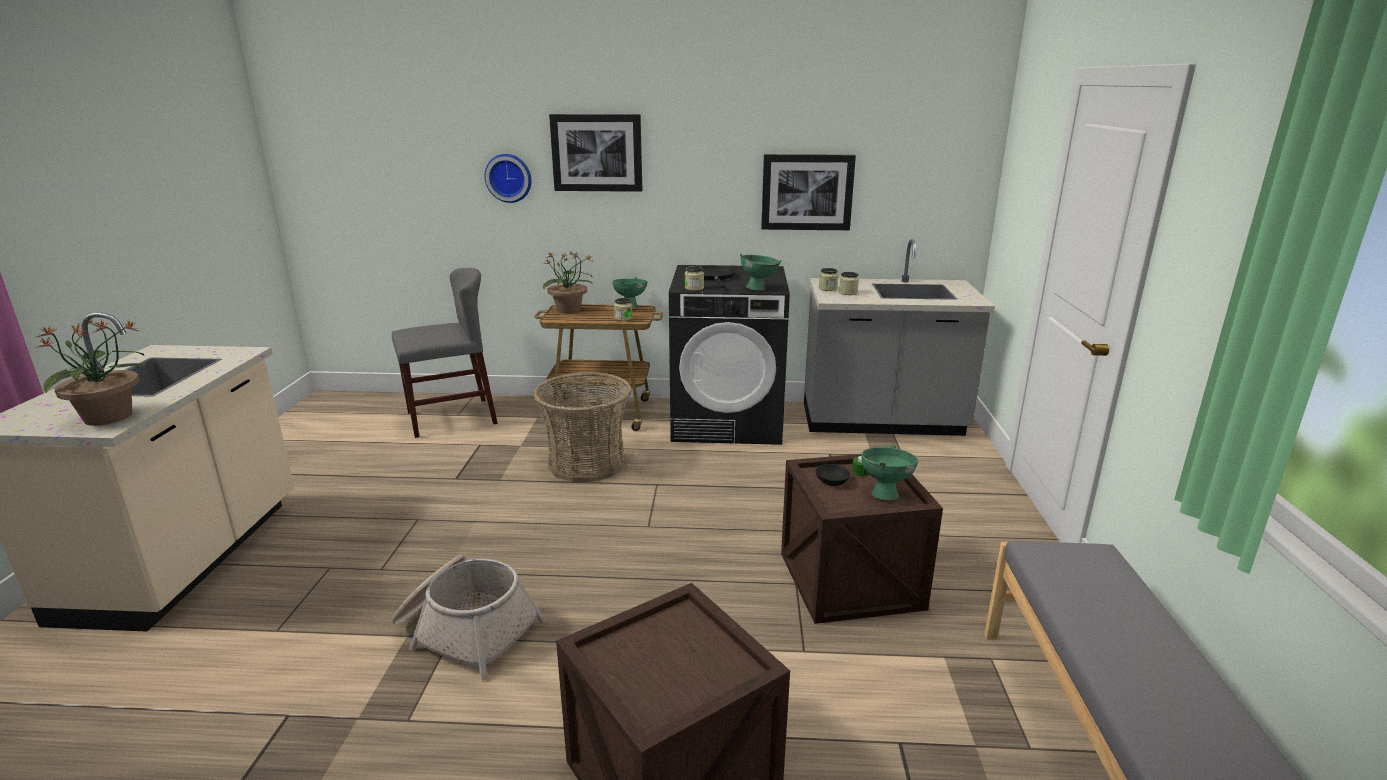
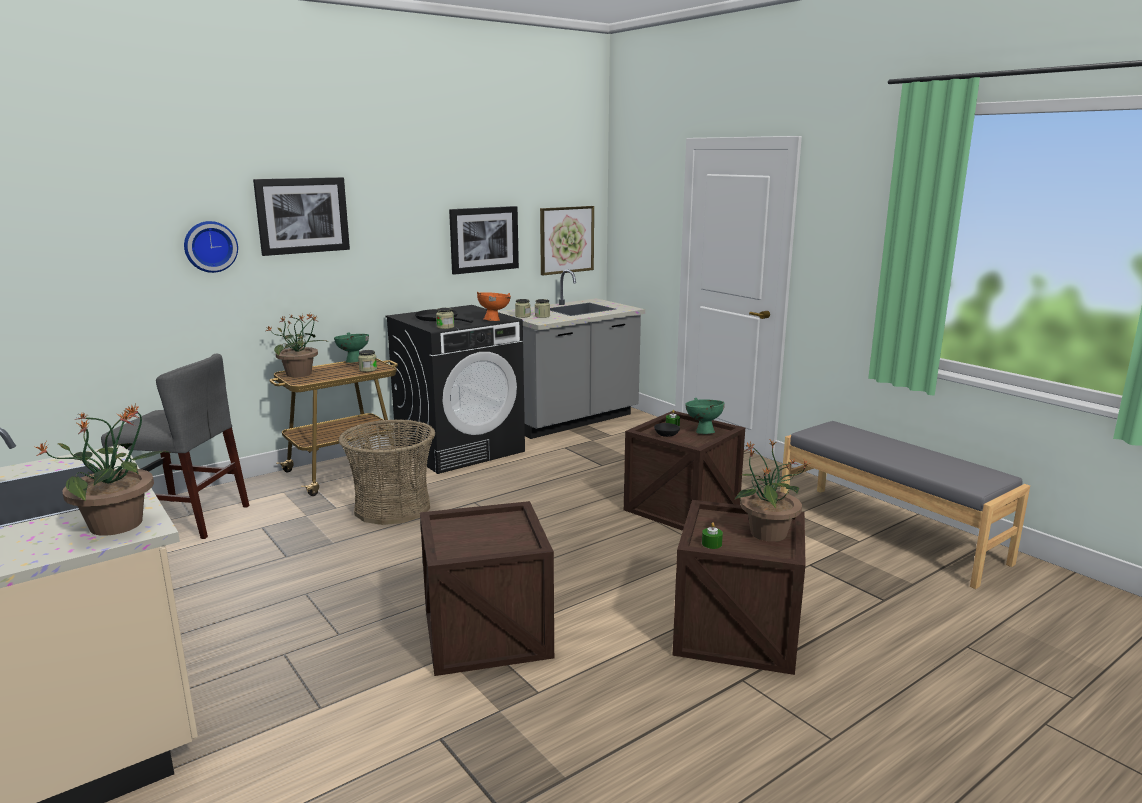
camera: 40 degrees left, 5 degrees down
(451, 418) = (187, 518): grey chair -> grey chair turned 75 degrees clockwise
(466, 630) = (486, 633): basket -> crate
(613, 654) = (711, 544): none -> green candle
(698, 676) = (767, 533): none -> potted plant
(760, 289) = (495, 320): green bowl -> orange bowl
(928, 201) = (566, 240): none -> picture

